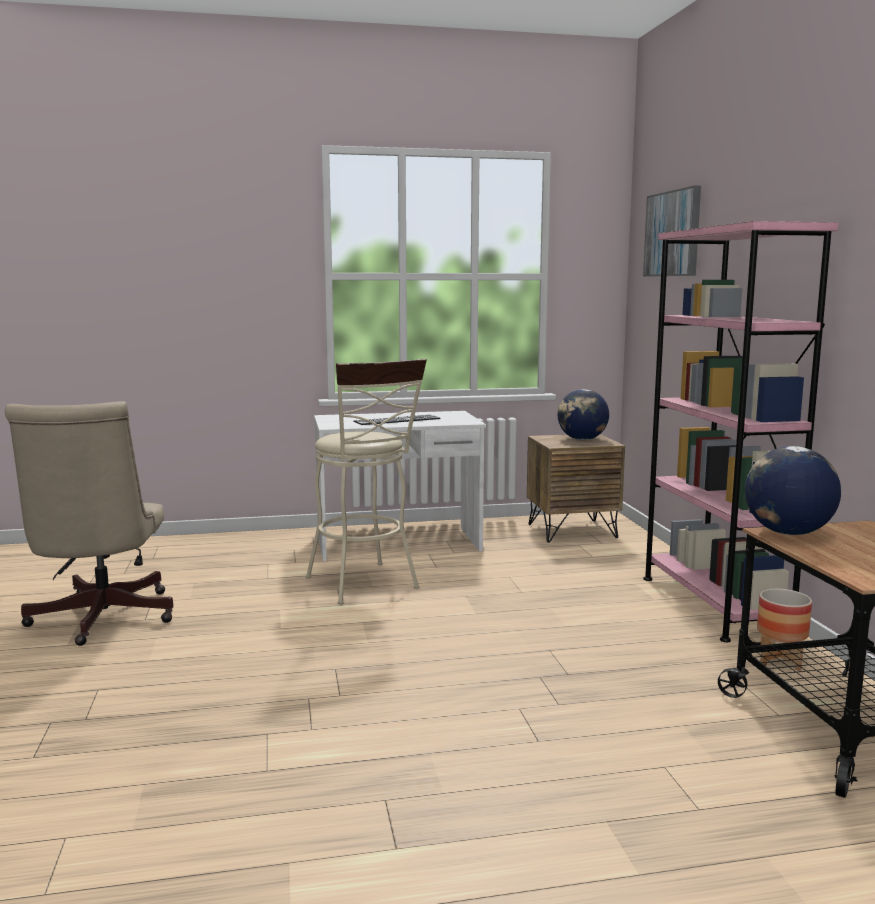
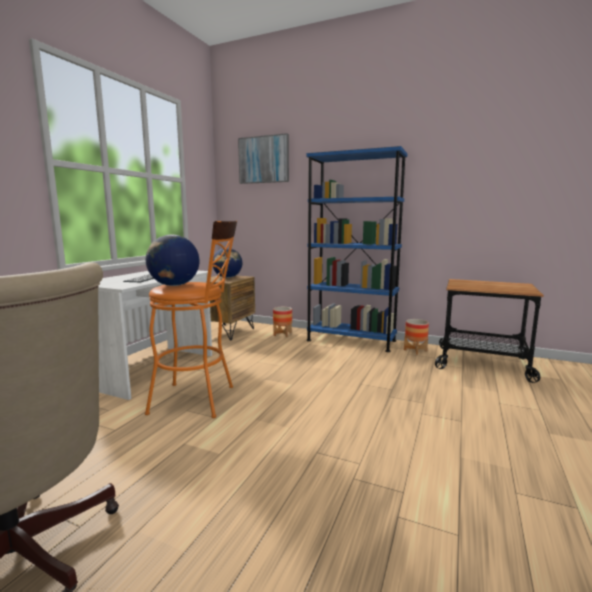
camera: 55 degrees left, 0 degrees up
(366, 585) = (200, 399): beige stool -> orange stool
(635, 558) = (282, 334): none -> planter
(713, 604) = (351, 340): pink bookcase -> blue bookcase
(787, 533) = (459, 286): globe -> globe (174, 285)

